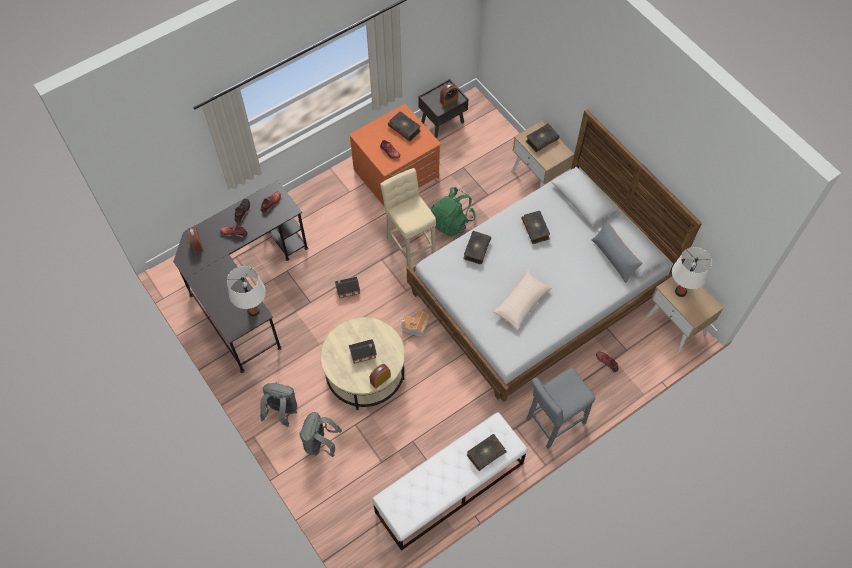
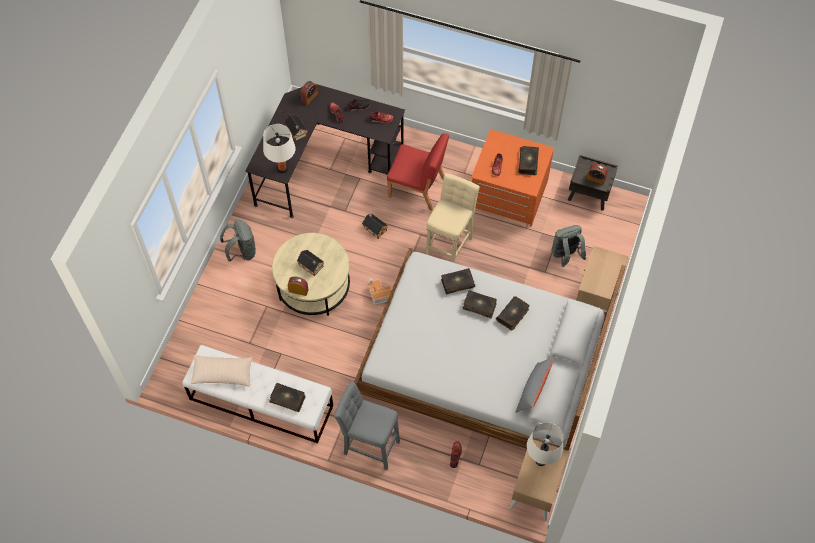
camera: 55 degrees right, 0 degrees up
(224, 276) = (296, 132): none -> toy house
(320, 443) = (235, 293): grey backpack -> grey backpack (565, 255)
(335, 234) = (417, 188): none -> red chair
(452, 221) = (497, 262): green backpack -> none
(522, 303) = (434, 345): beige pillow -> beige pillow (222, 373)
(541, 140) = (607, 267): book -> book (479, 306)

